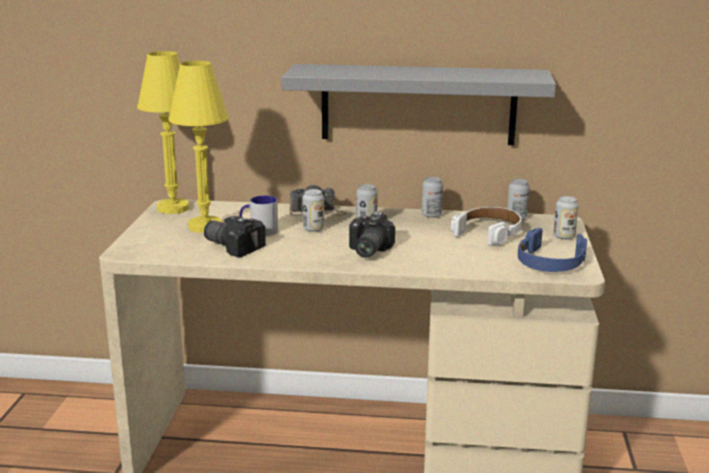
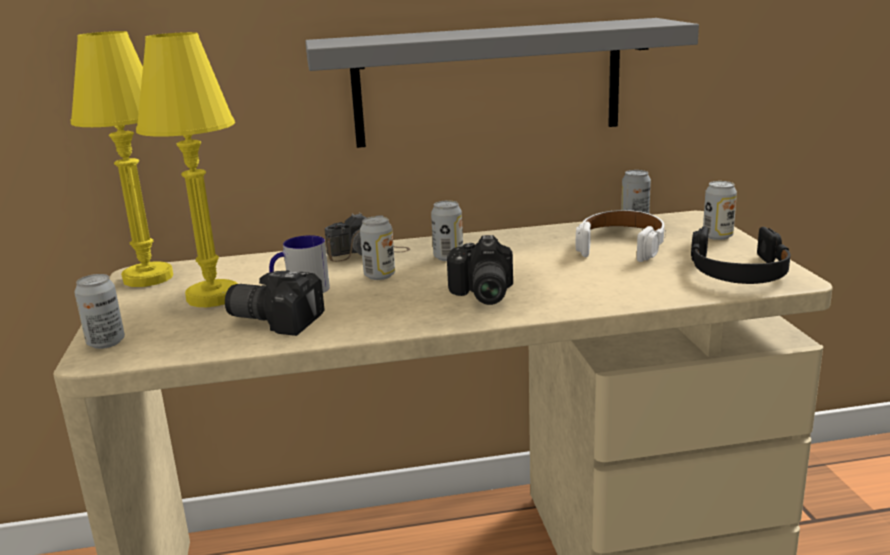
camera: 15 degrees left, 0 degrees up
(431, 215) = (525, 234): can -> can (106, 342)
(550, 262) = (738, 271): blue headphones -> black headphones

